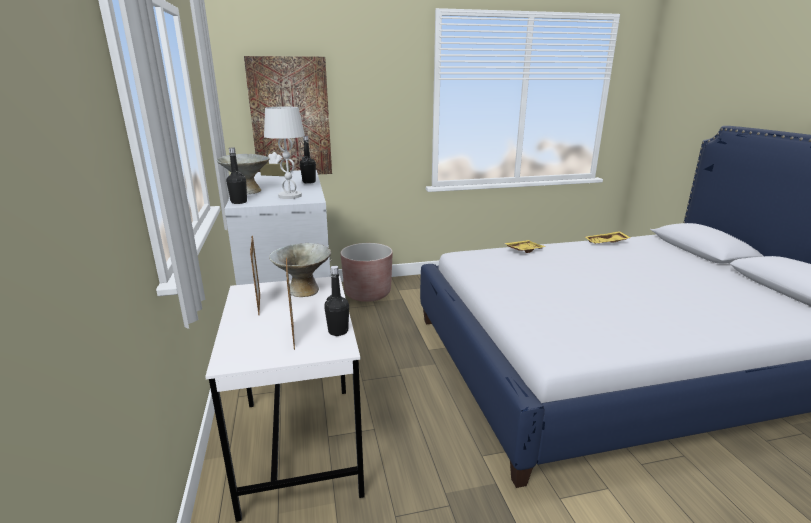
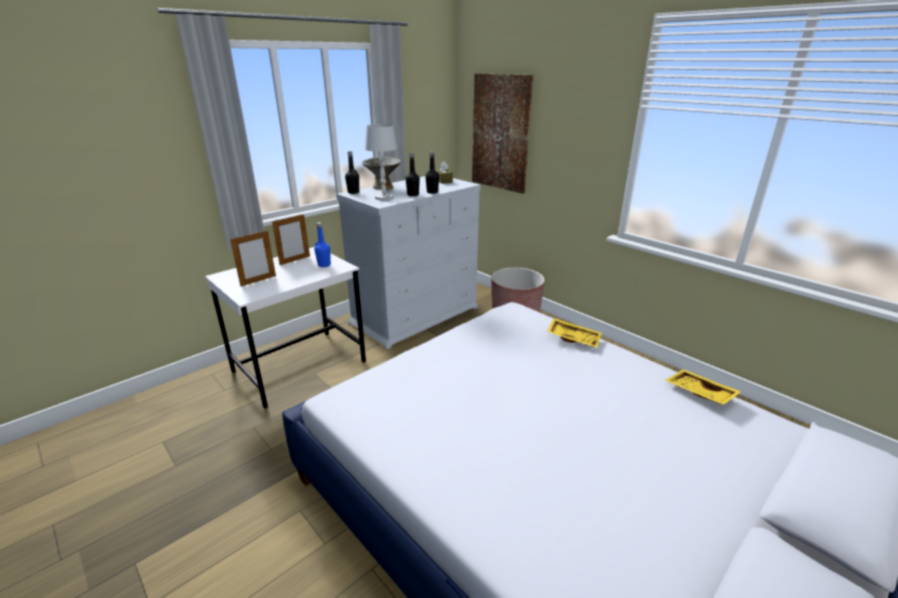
camera: 60 degrees right, 5 degrees up
(303, 290) = (324, 265): grey bowl -> blue bottle
(338, 331) = (269, 291): black bottle -> black bottle (413, 195)

